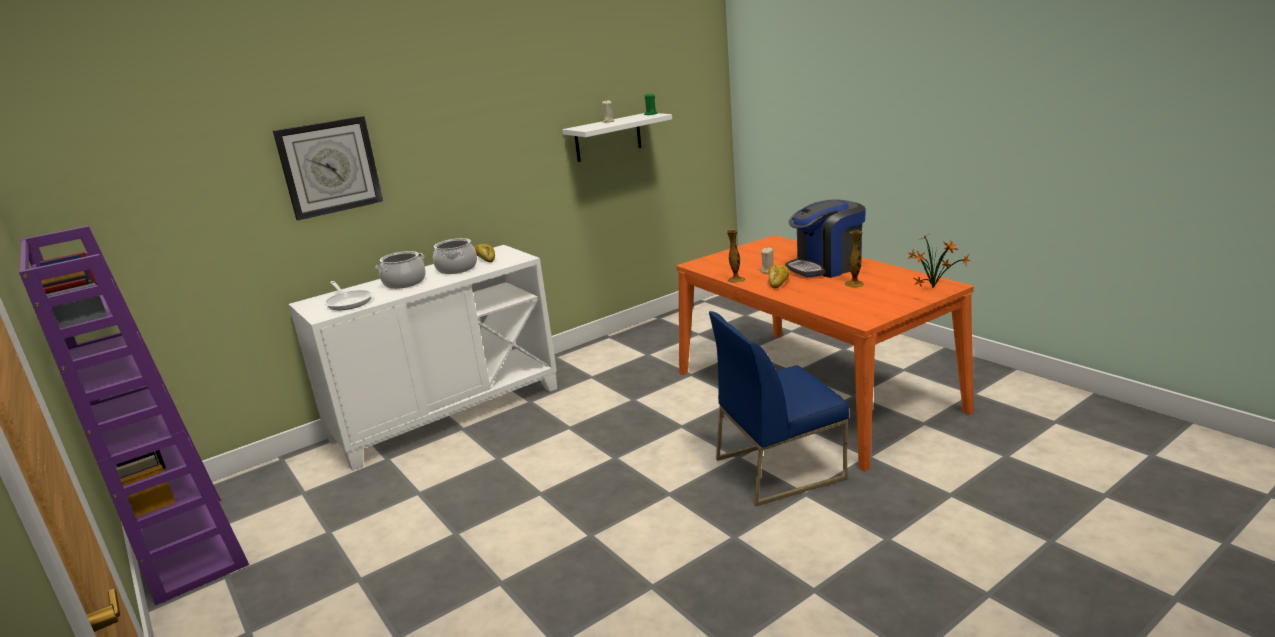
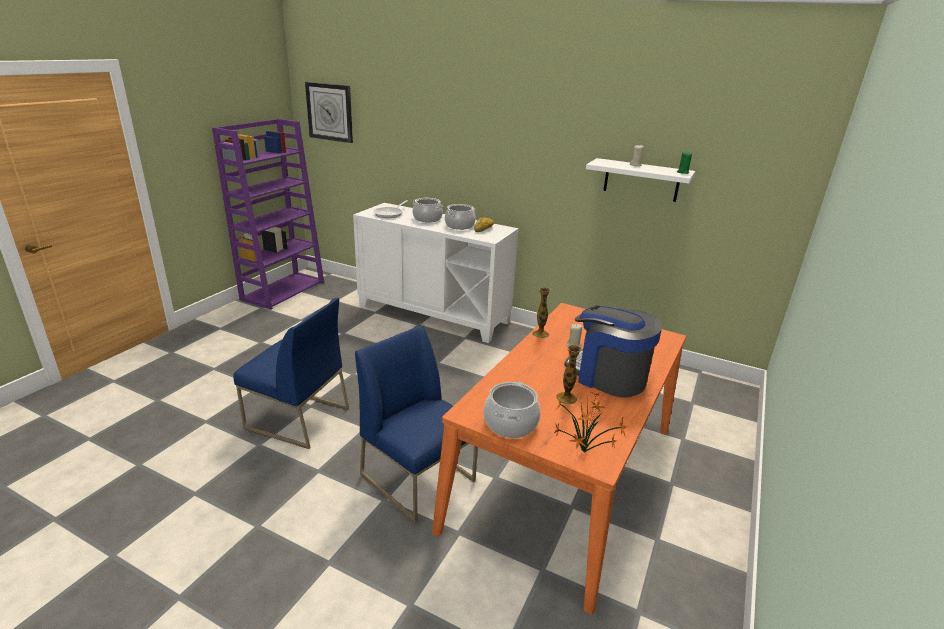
camera: 60 degrees right, 5 degrees up
(329, 167) = (423, 130): wall clock -> wall clock (330, 112)
(612, 549) = (297, 418): none -> blue chair
(779, 282) = (547, 355): bread -> none
(886, 306) = (511, 424): none -> cooking pot

